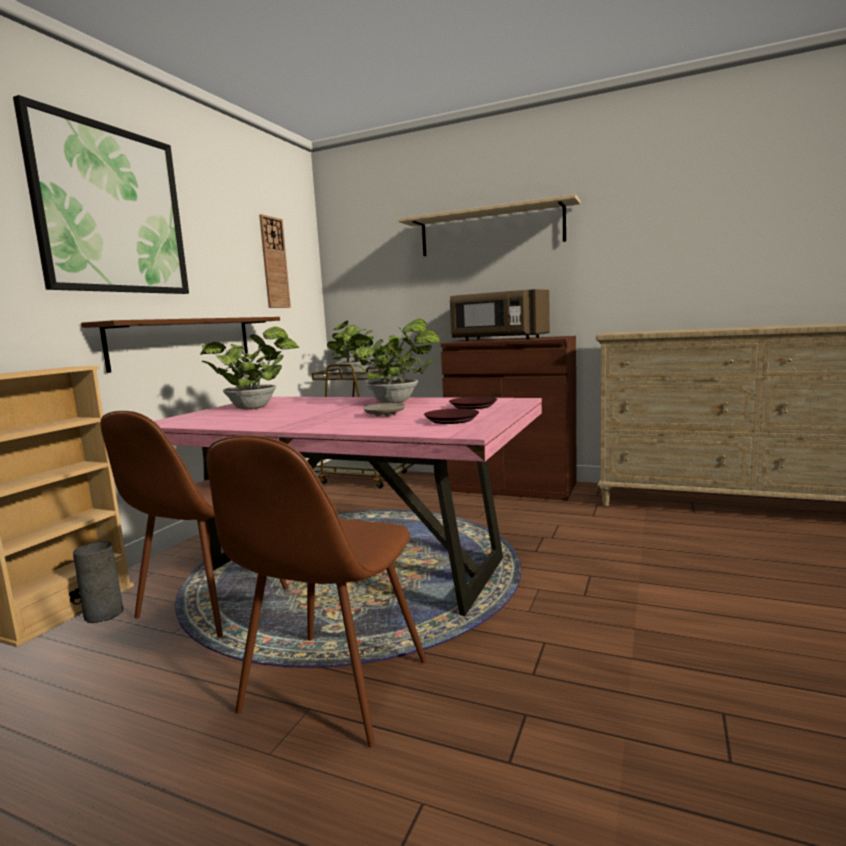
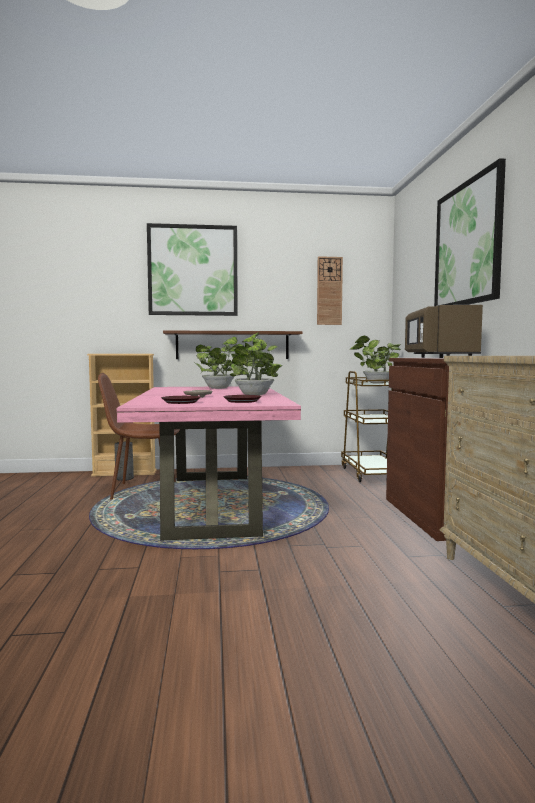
camera: 60 degrees right, 5 degrees down
(333, 689) = (71, 529): brown chair -> none
(490, 230) = (468, 244): beige shelf -> picture

